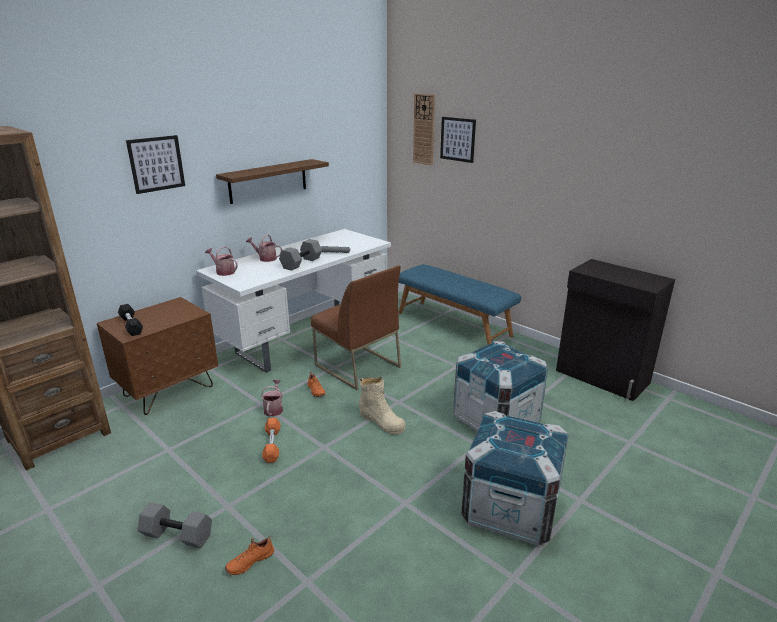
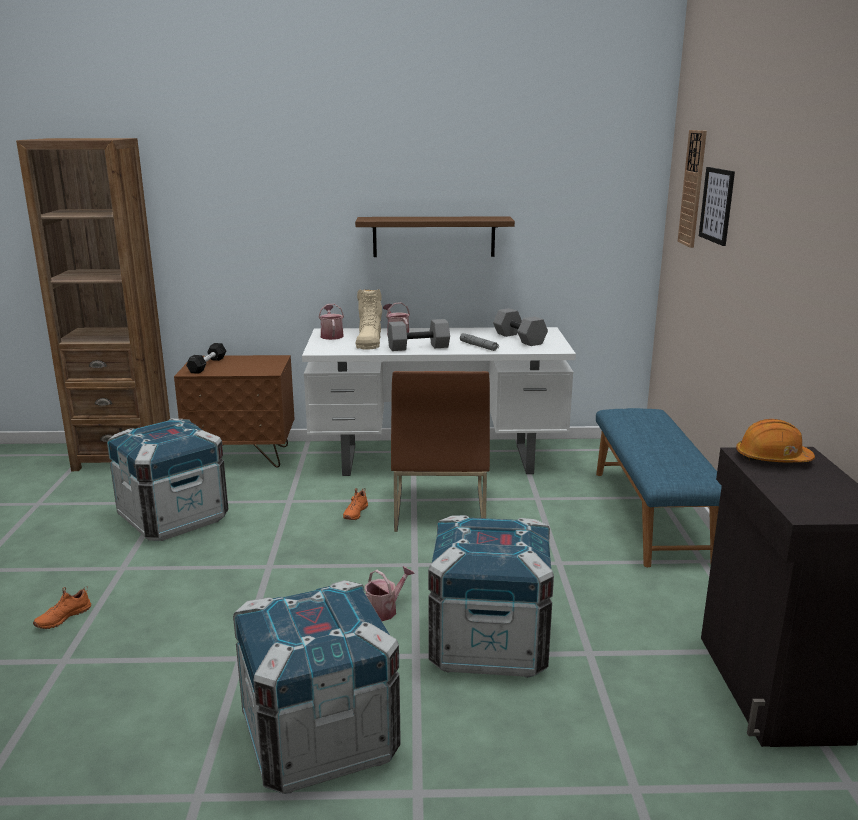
camera: 45 degrees right, 5 degrees down
(156, 164) = (283, 194): picture -> none
(176, 536) = (60, 568): grey dumbbell -> grey dumbbell (518, 339)
(199, 455) = (174, 518): none -> crate
(250, 561) = (62, 617): orange shoe -> orange shoe turned 60 degrees counterclockwise
(272, 445) = (234, 540): orange dumbbell -> none
(274, 408) = (291, 510): watering can -> watering can (384, 610)
(381, 421) = (362, 573): beige boot -> beige boot (369, 341)
(594, 269) = (772, 459): none -> orange hard hat

